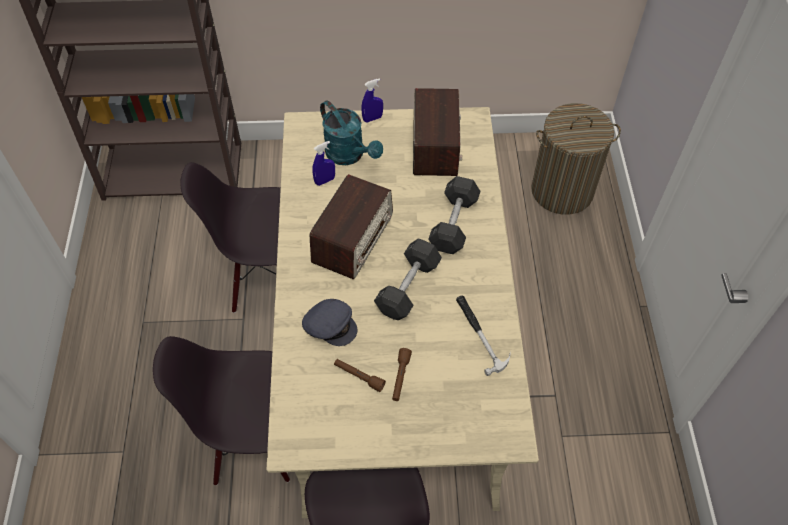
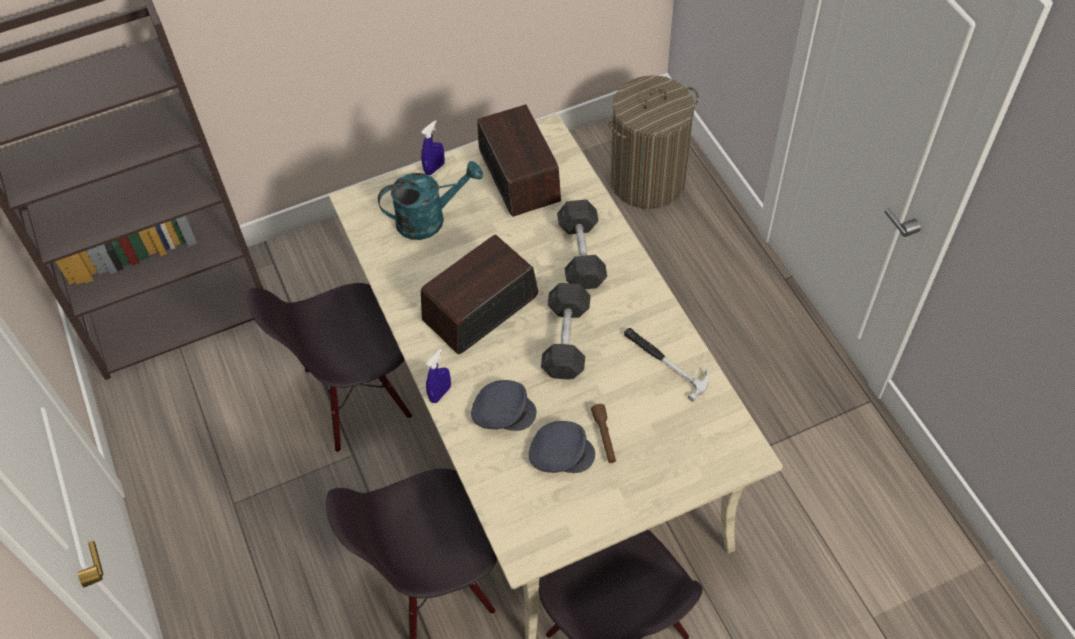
camera: 20 degrees left, 0 degrees up
(325, 181) = (416, 256): blue spray bottle -> blue spray bottle (440, 393)
(349, 155) = (429, 218): turquoise watering can -> turquoise watering can turned 45 degrees counterclockwise
(353, 238) = (480, 308): radio -> radio turned 135 degrees counterclockwise
(359, 376) = (560, 453): brown flashlight -> grey cap

